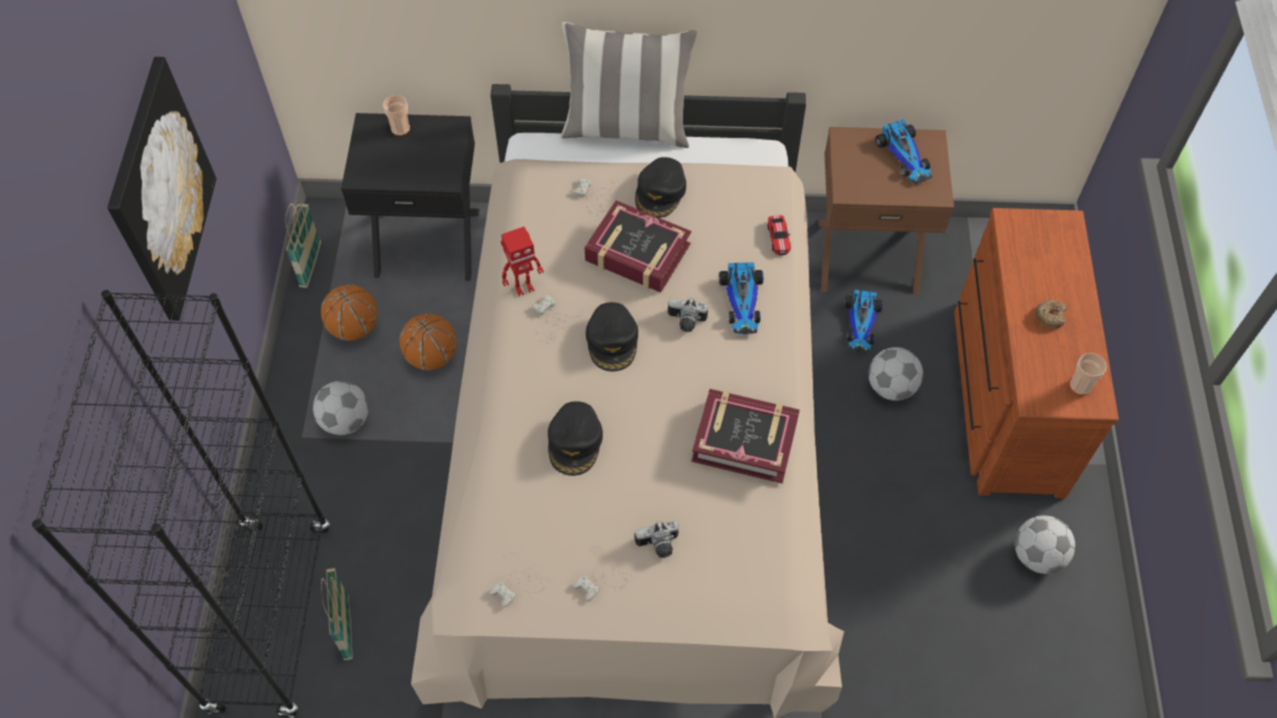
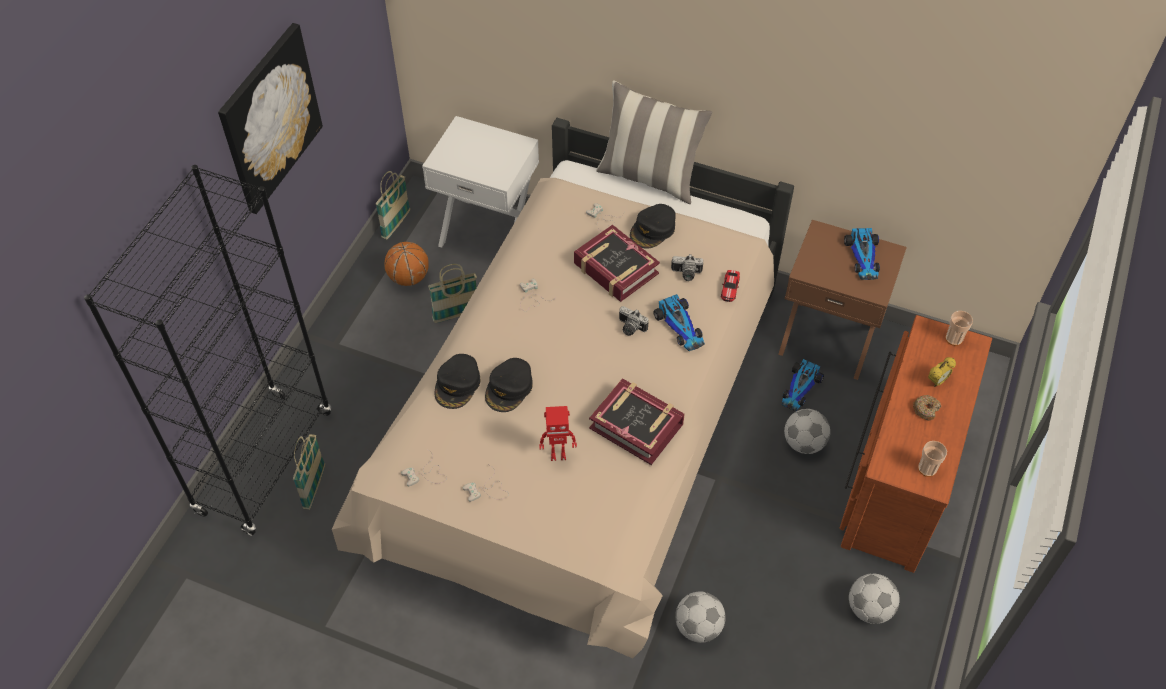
camera: 20 degrees right, 5 degrees down
(345, 421) = (374, 342): football -> football (698, 627)
(400, 128) = (483, 135): cup -> cup (954, 339)
(428, 241) = (488, 231): black nightstand -> white nightstand
(431, 356) = (456, 315): basketball -> basket
(523, 287) = (520, 269): toy robot -> toy robot (558, 454)
(612, 340) = (569, 325): black cap -> black cap (458, 384)
(658, 546) = (538, 480): camera -> camera (686, 274)
(743, 301) = (680, 326): toy car -> toy car turned 45 degrees counterclockwise
(1047, 280) = (937, 381): none -> alarm clock

